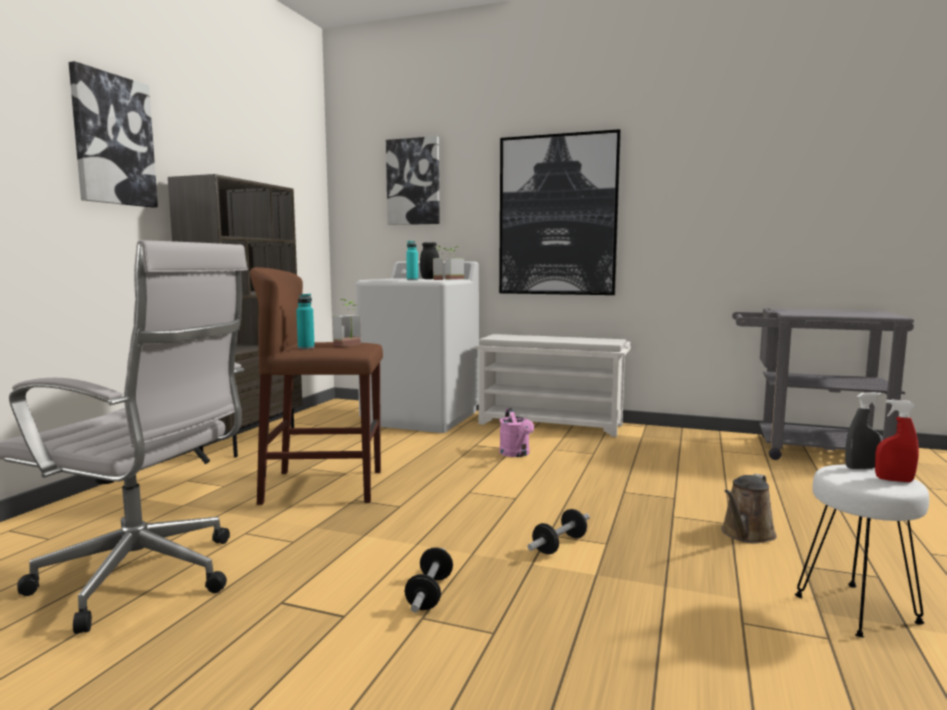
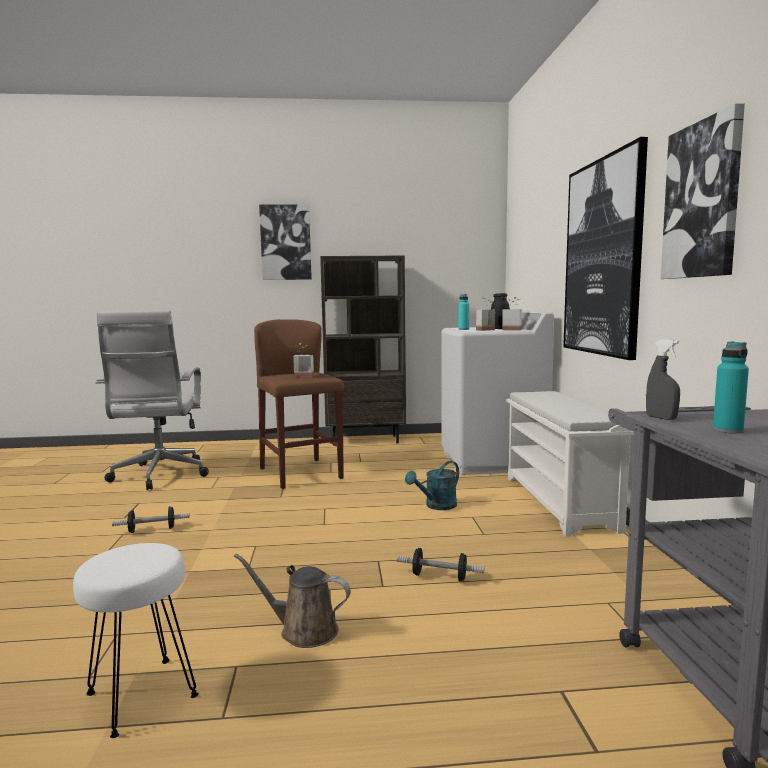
camera: 65 degrees right, 0 degrees up
(306, 348) = (282, 374): turquoise bottle -> turquoise bottle (728, 430)
(413, 182) = (535, 232): picture -> picture (702, 200)
(516, 454) = (436, 506): pink watering can -> turquoise watering can
(559, 545) = (237, 552): dumbbell -> dumbbell (439, 577)
(861, 468) = (157, 557): grey spray bottle -> grey spray bottle (661, 418)
(894, 480) = (115, 569): red spray bottle -> none

